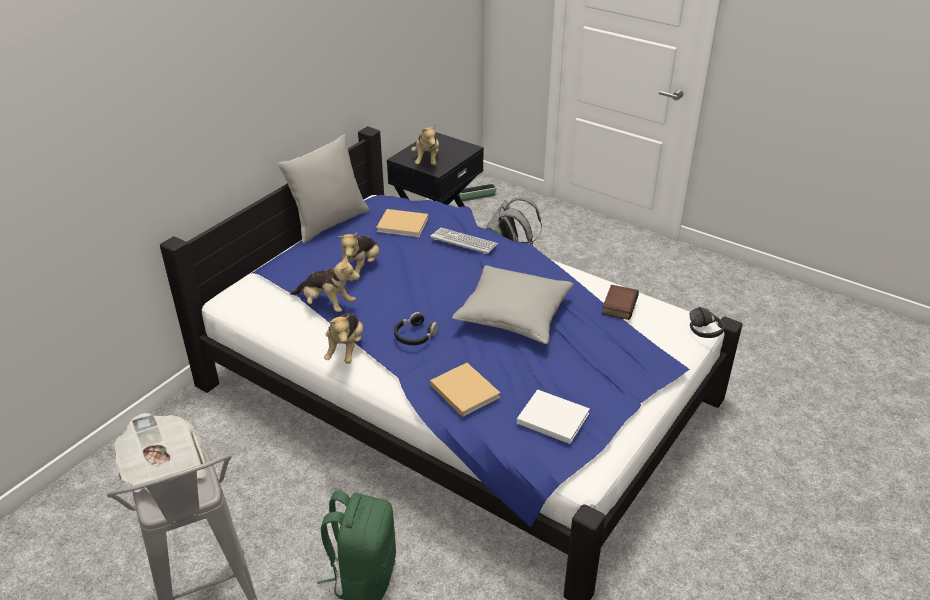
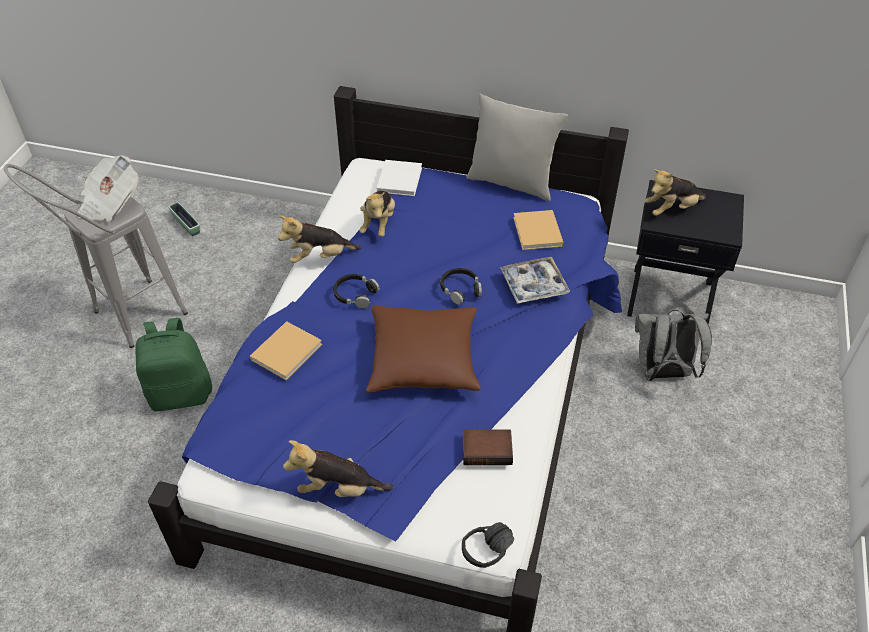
camera: 70 degrees right, 10 degrees up
(361, 268) = (447, 227): plush toy -> plush toy (339, 488)
(445, 277) = (460, 289): none -> black headphones
(464, 241) = (533, 285): keyboard -> tray
(477, 197) = (778, 307): planter -> planter (186, 224)
(513, 315) = (423, 360): grey pillow -> brown pillow
(551, 417) = (268, 426): white book -> white book (400, 178)

